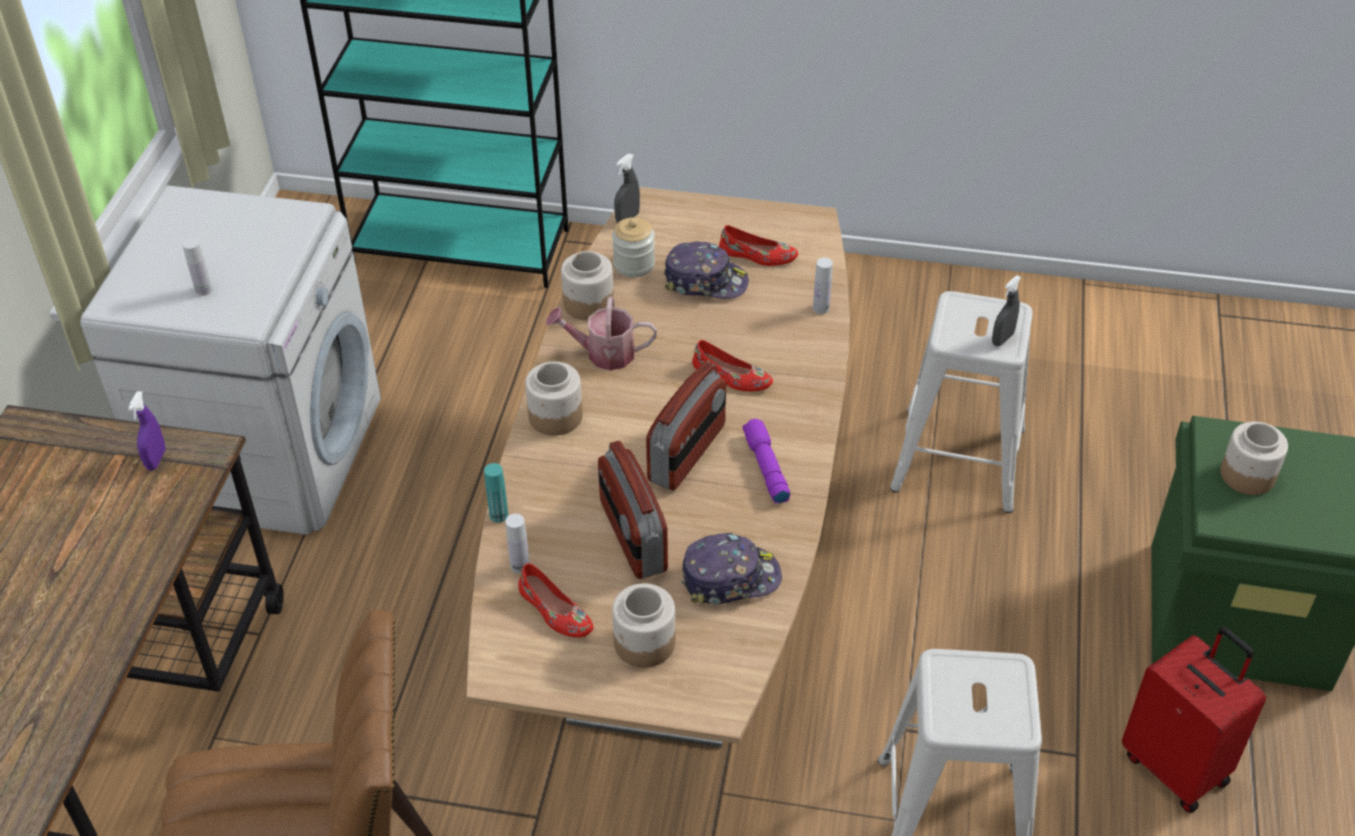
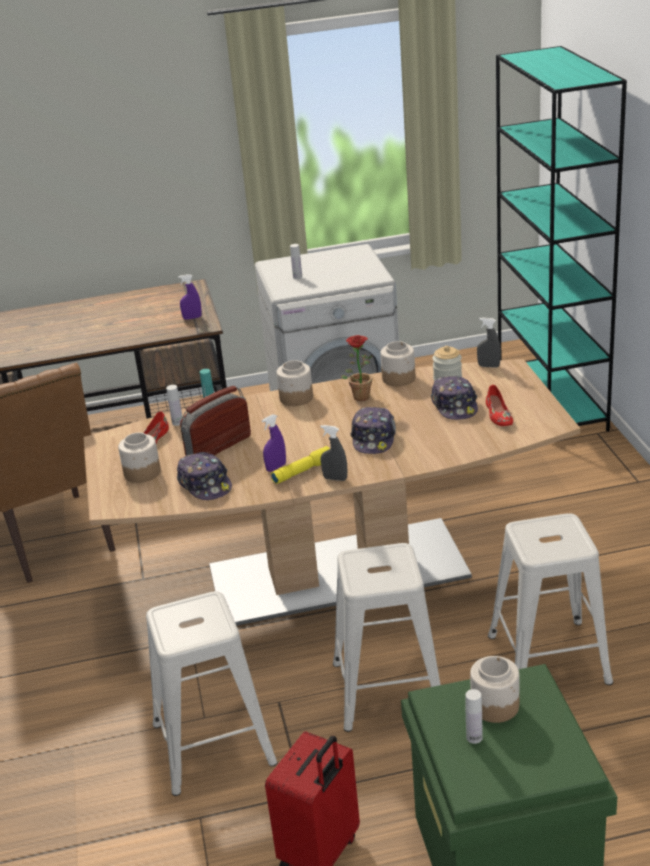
camera: 70 degrees right, 15 degrees down
(603, 353) = (359, 395): watering can -> potted plant
(687, 453) = (296, 444): radio -> none
(731, 377) = (374, 438): red shoe -> cap
(737, 491) = (276, 467): none -> purple spray bottle
(765, 467) = (303, 471): purple flashlight -> yellow flashlight
(821, 308) = (467, 450): white bottle -> white bottle (474, 737)
(937, 615) = (388, 689): none -> white stool
(1002, 339) = (544, 550): grey spray bottle -> grey spray bottle (335, 478)

